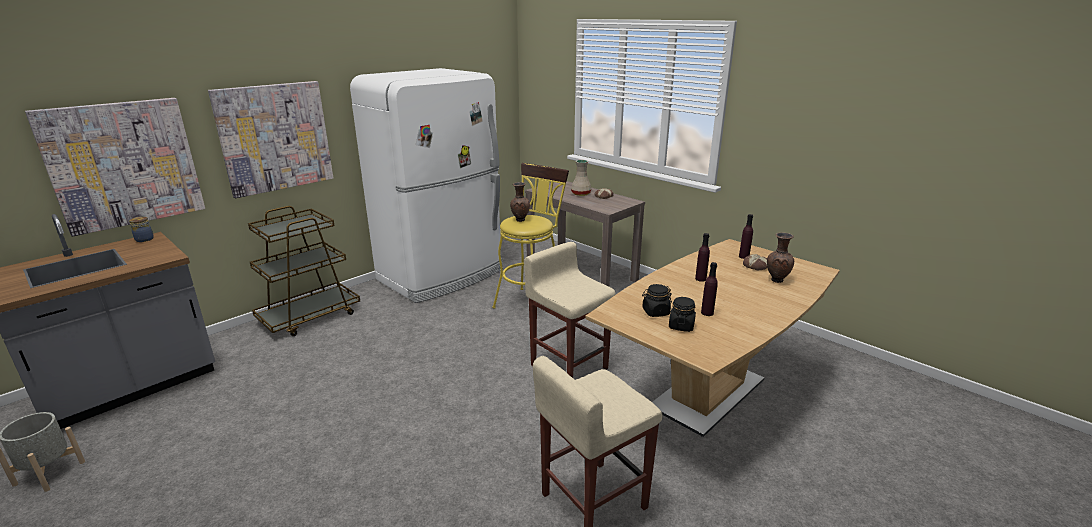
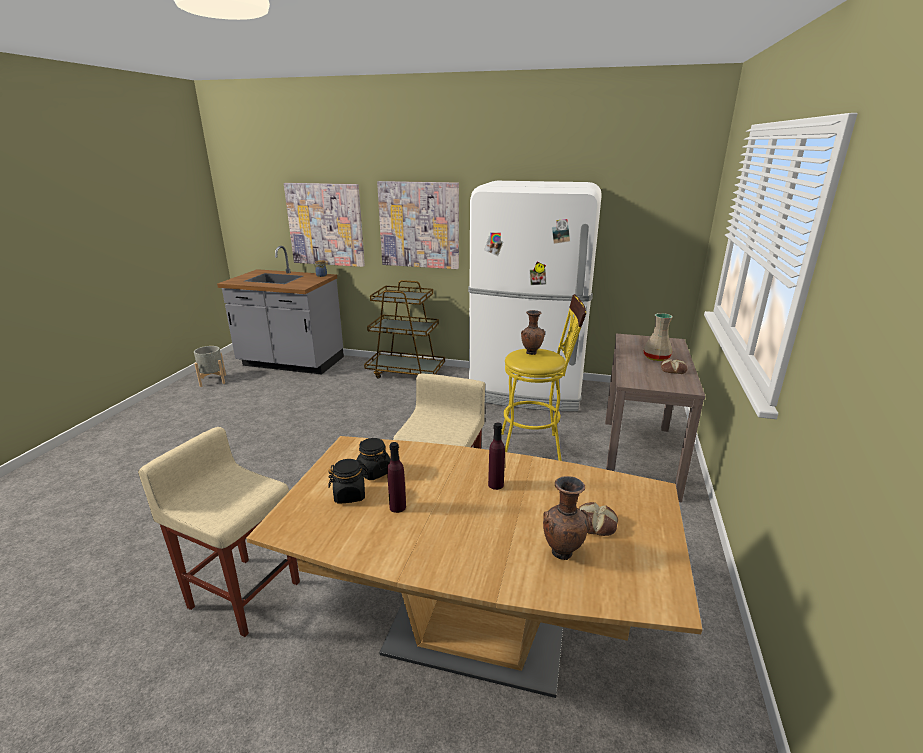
camera: 60 degrees right, 0 degrees up
(744, 257) = (618, 507): purple bottle -> none

